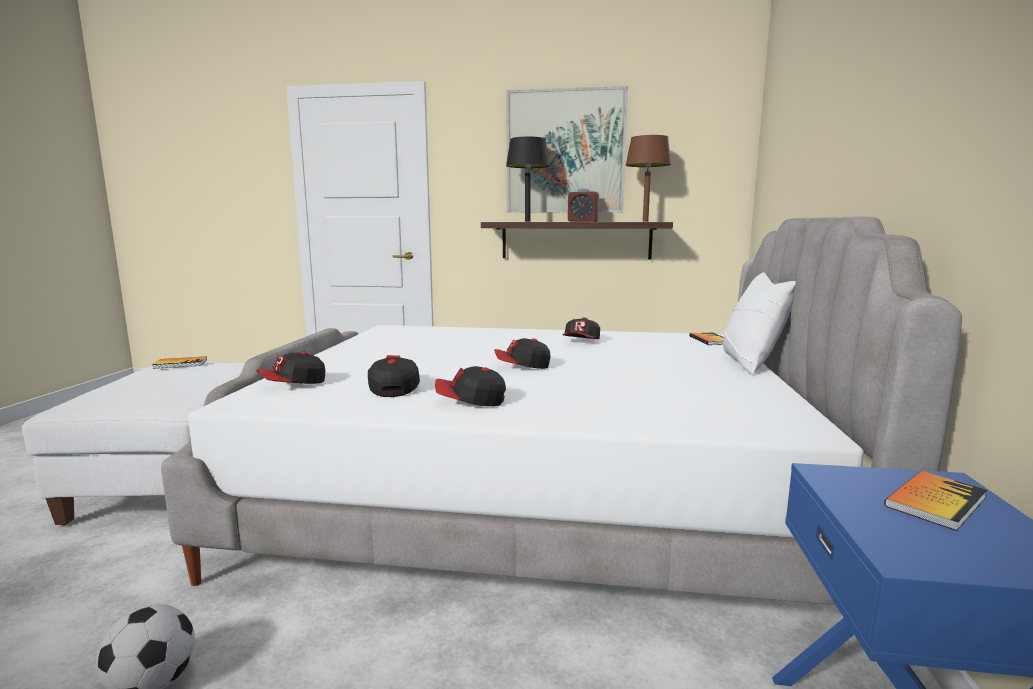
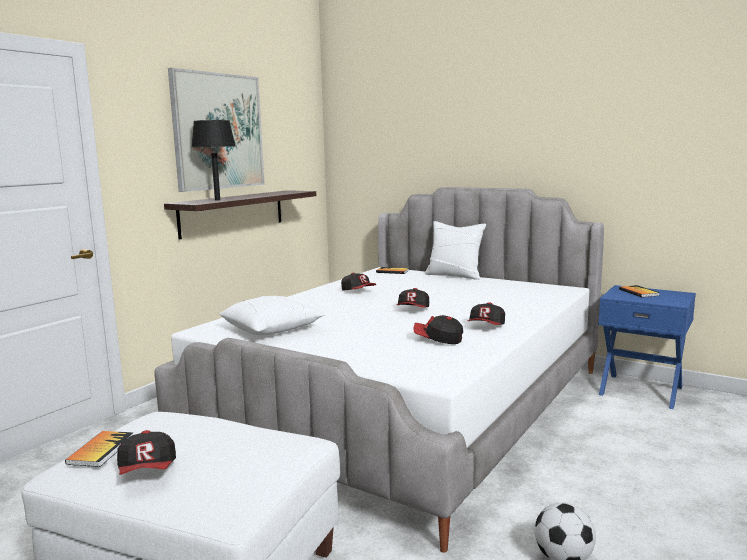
camera: 65 degrees left, 0 degrees up
(293, 384) = (398, 365): cap -> cap (148, 470)
(403, 340) = (272, 329): none -> white pillow
(583, 221) = (247, 195): alarm clock -> none
(645, 221) = (288, 191): brown table lamp -> none

